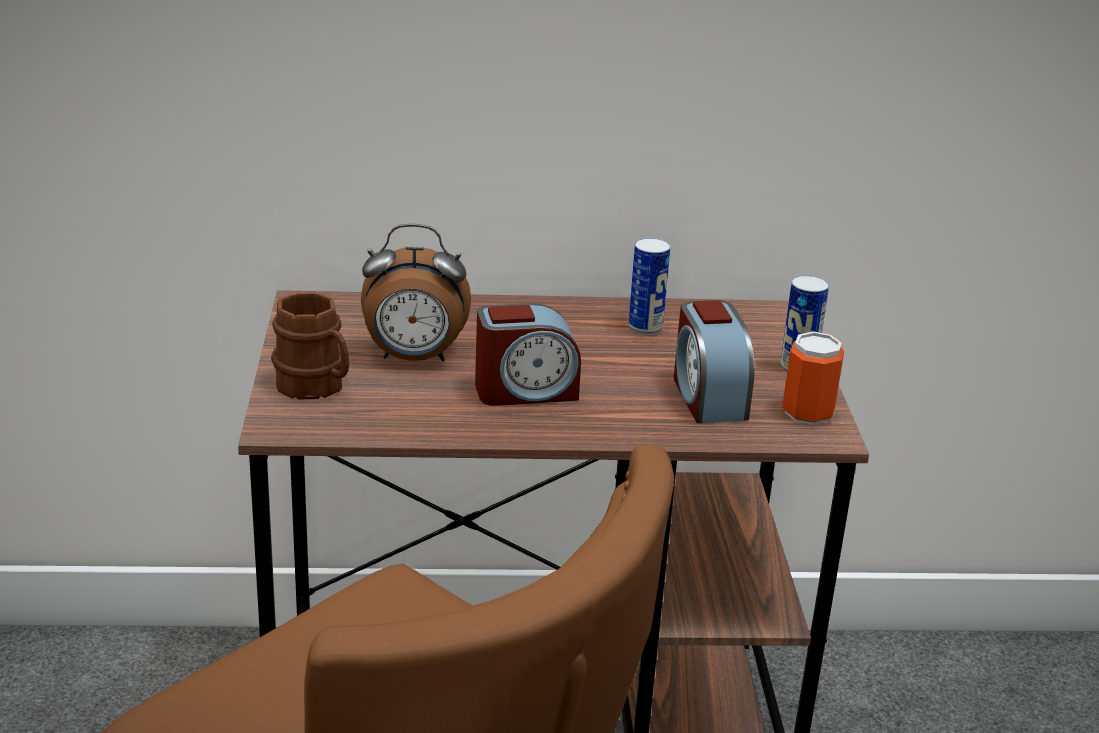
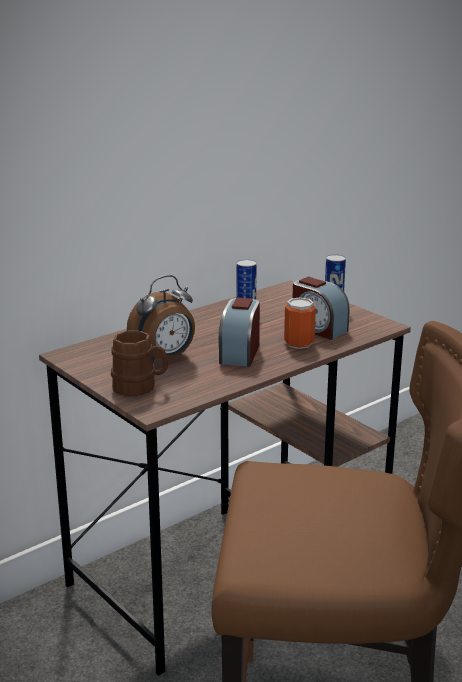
camera: 35 degrees left, 5 degrees down
(525, 391) = (239, 353): alarm clock -> alarm clock turned 150 degrees clockwise
(807, 412) = (365, 320): can -> can (299, 343)

